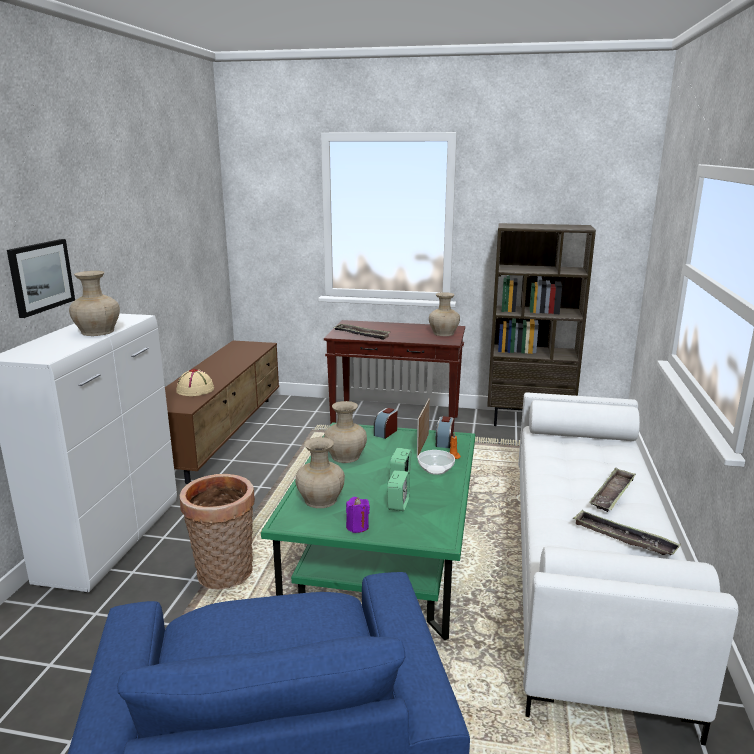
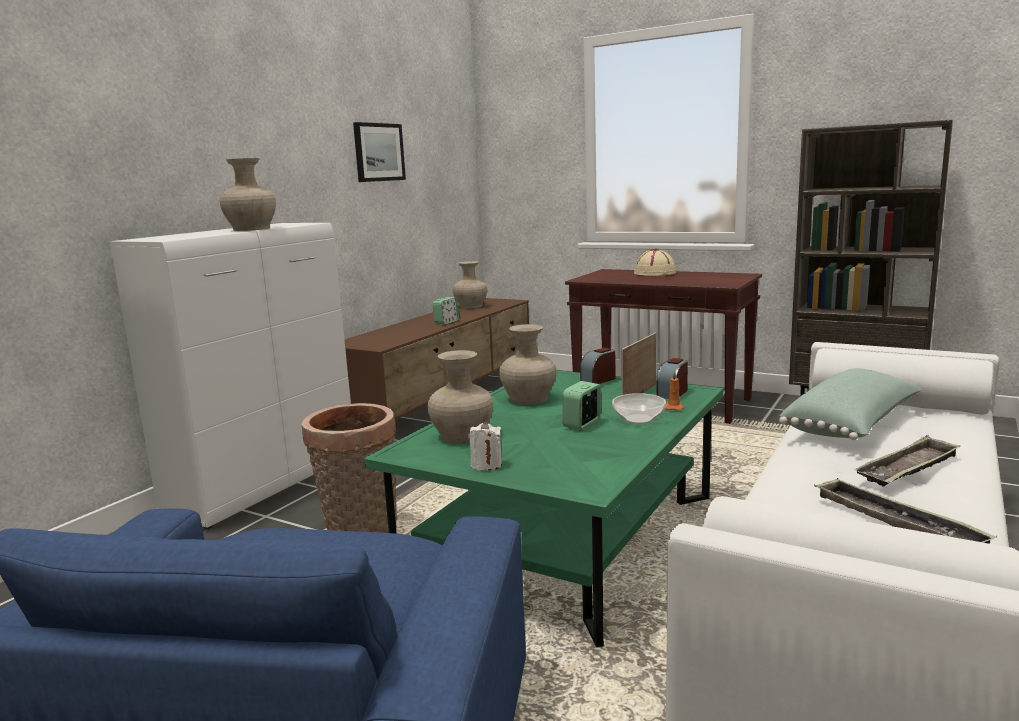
camera: 20 degrees right, 5 degrees down
(40, 276) = (202, 168): picture -> picture (378, 152)
(196, 390) = (403, 334): beige hat -> beige hat (655, 273)
(357, 527) = (486, 465): purple candle -> white candle
(361, 334) = (614, 279): tray -> none
(398, 504) = (559, 448): alarm clock -> alarm clock (446, 322)
(444, 333) = (725, 279): beige vase -> beige vase (471, 306)
(566, 459) = (853, 426): none -> green pillow

